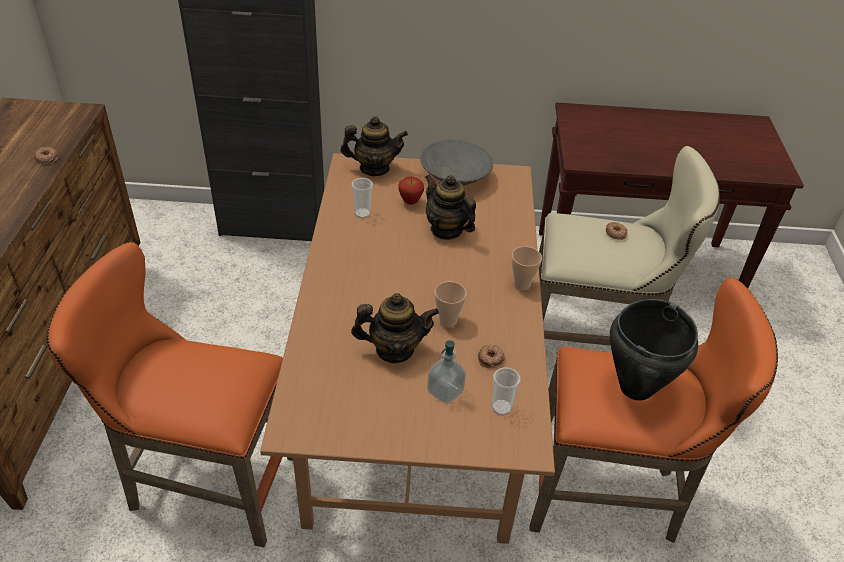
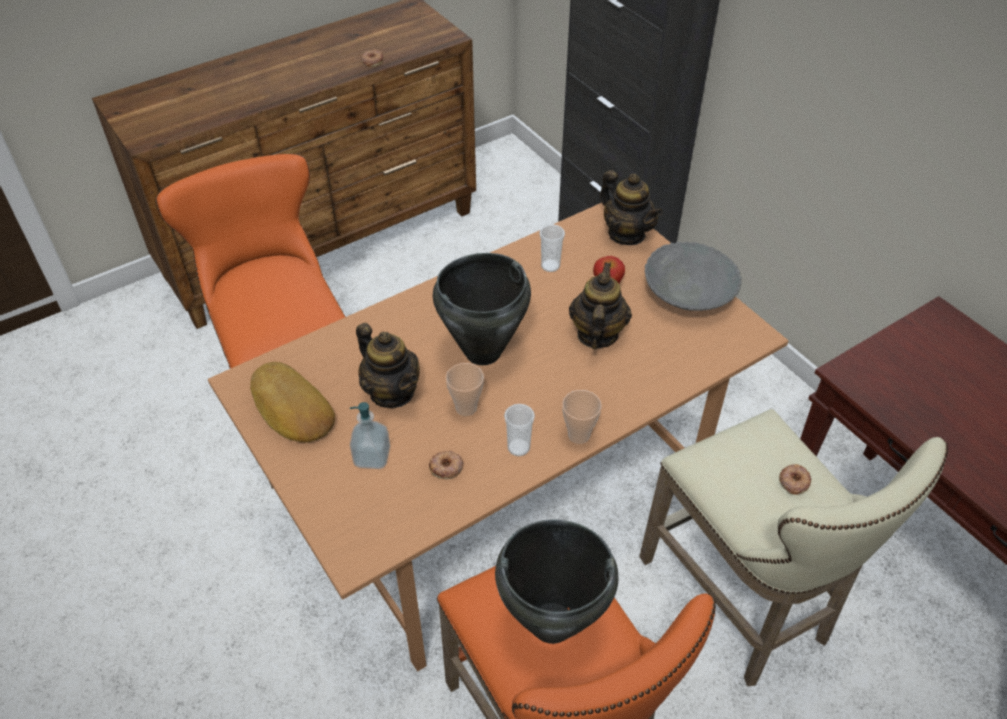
camera: 55 degrees right, 5 degrees up
(352, 413) = (291, 409): none -> bread
(405, 286) = (482, 352): none -> black cooking pot
(501, 407) = (388, 510): cup -> cup (518, 447)

